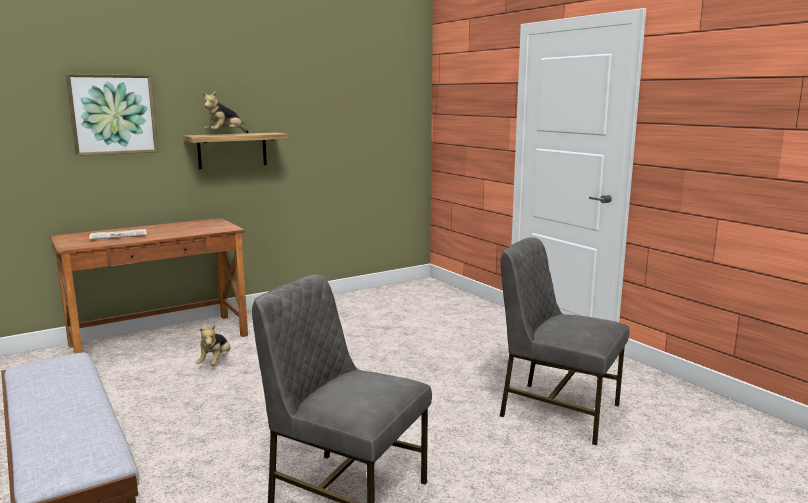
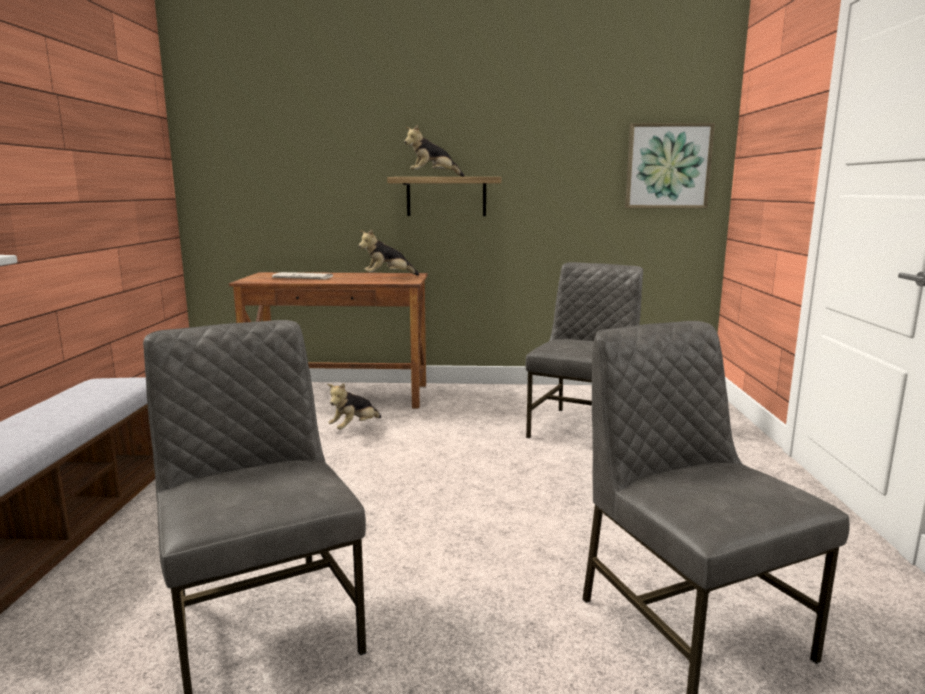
camera: 35 degrees right, 0 degrees up
(113, 114) = (323, 153): picture -> picture (667, 166)
(199, 226) = (387, 277): none -> plush toy
(386, 322) = (584, 428): none -> grey chair

